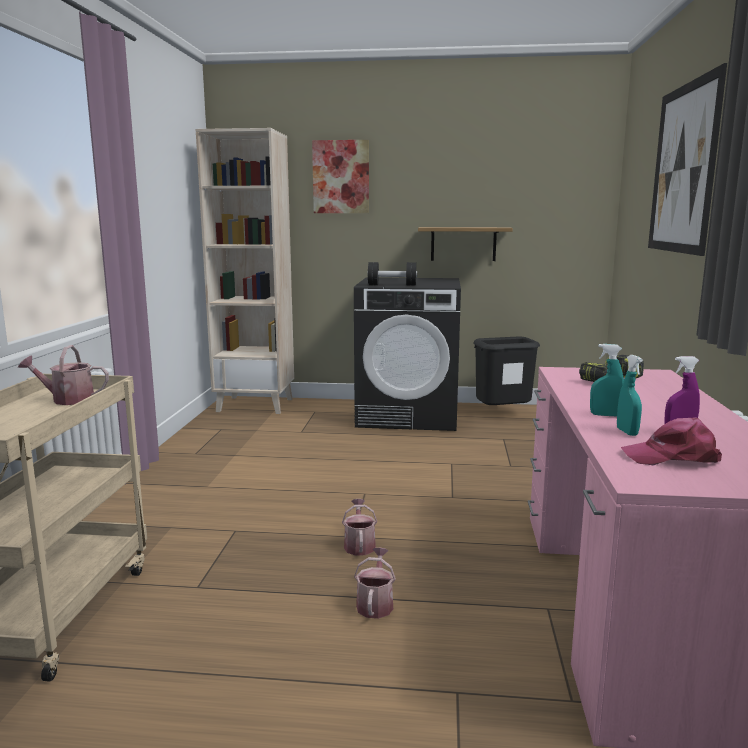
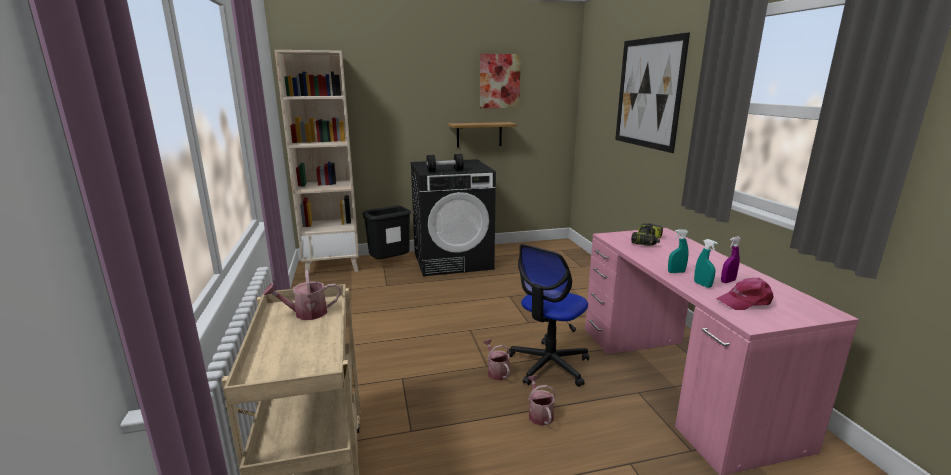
camera: 20 degrees left, 5 degrees up
(341, 177) = (387, 86): picture -> picture (499, 81)
(438, 550) = (548, 365): none -> office chair
(502, 415) = (514, 252): black trash can -> black trash can (390, 263)

